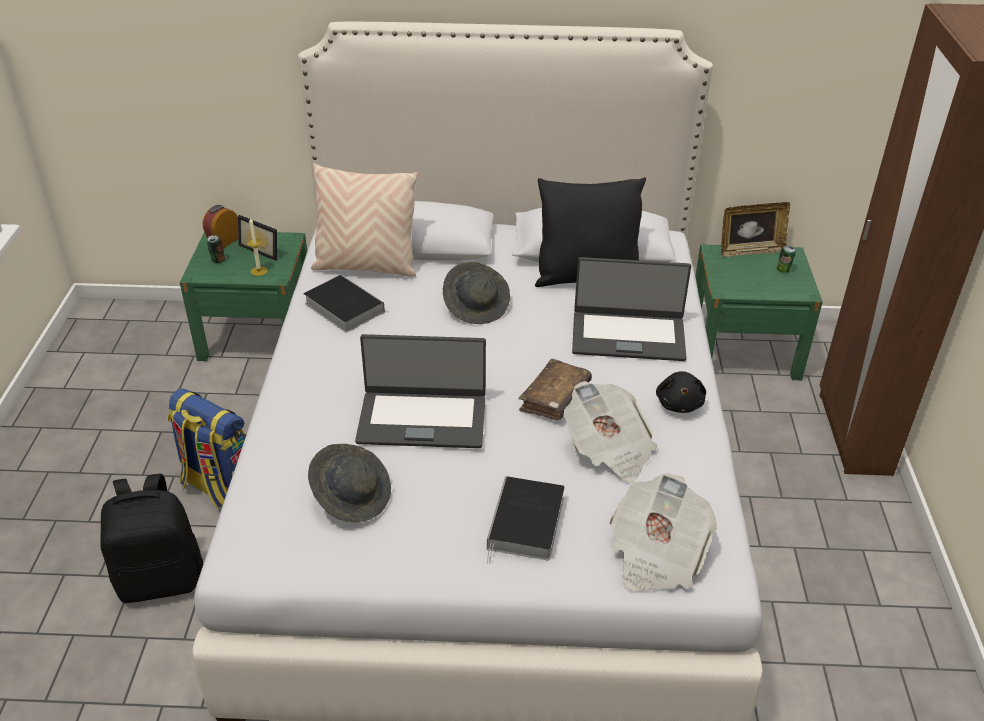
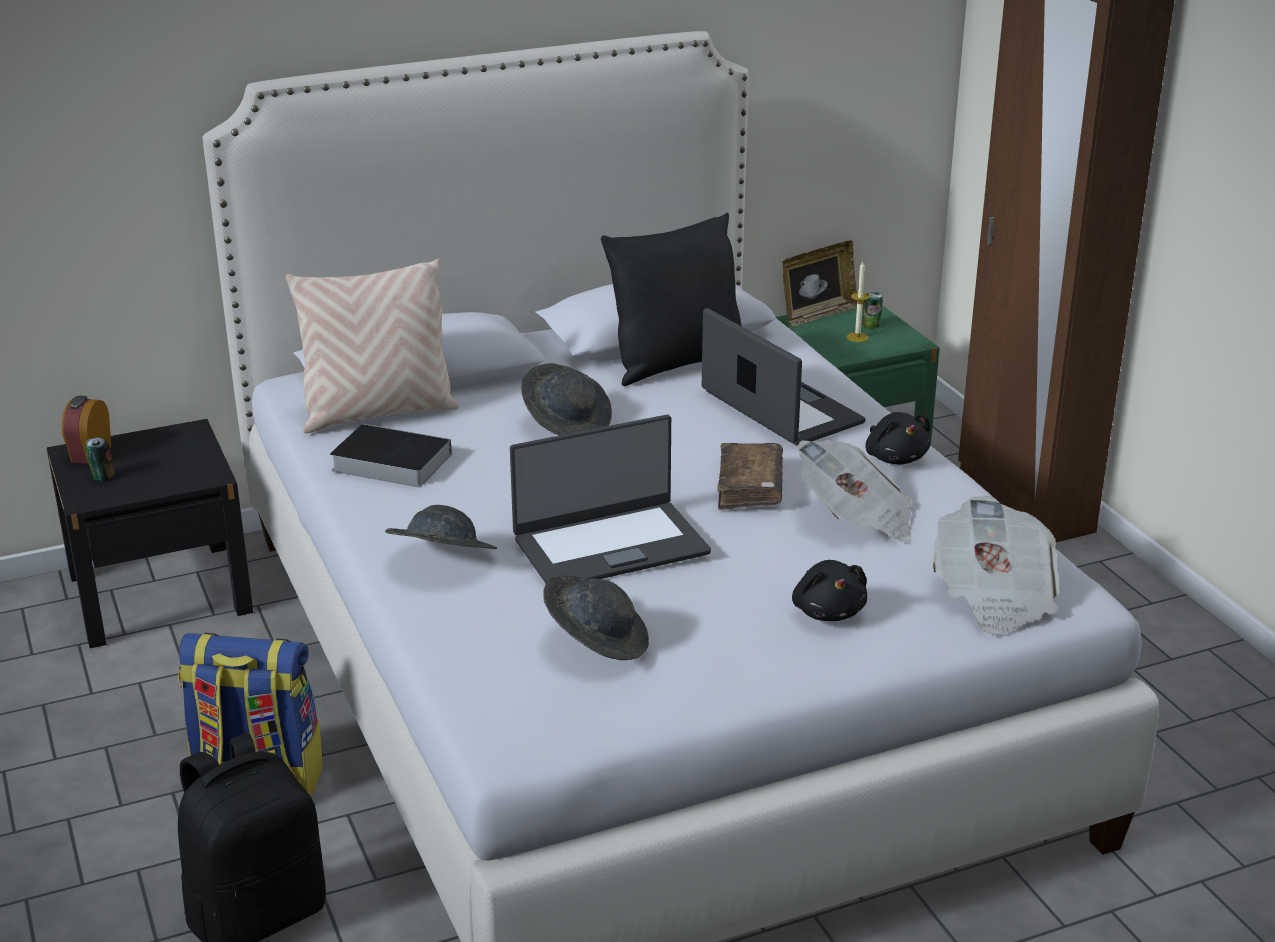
camera: 25 degrees left, 10 degrees down
(257, 334) = (160, 593): green nightstand -> black nightstand
(259, 271) = (179, 475): candle -> candle (857, 337)
(263, 249) = (161, 449): picture frame -> none
(311, 397) = (441, 562): none -> grey hat
(526, 525) = (828, 611): book -> black plush toy
(628, 335) = (779, 408): laptop -> laptop turned 105 degrees counterclockwise

